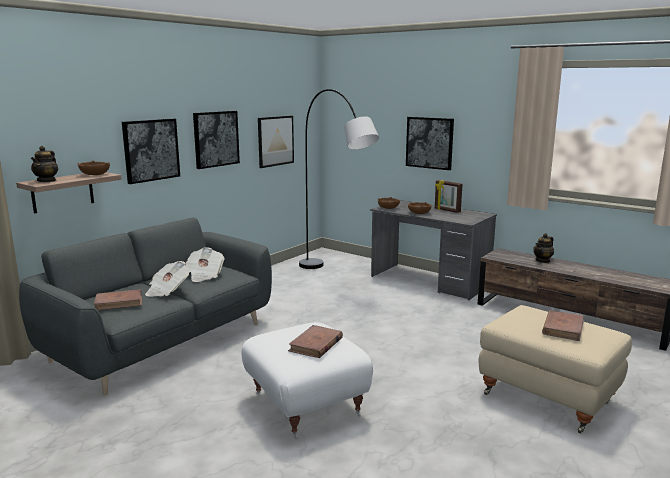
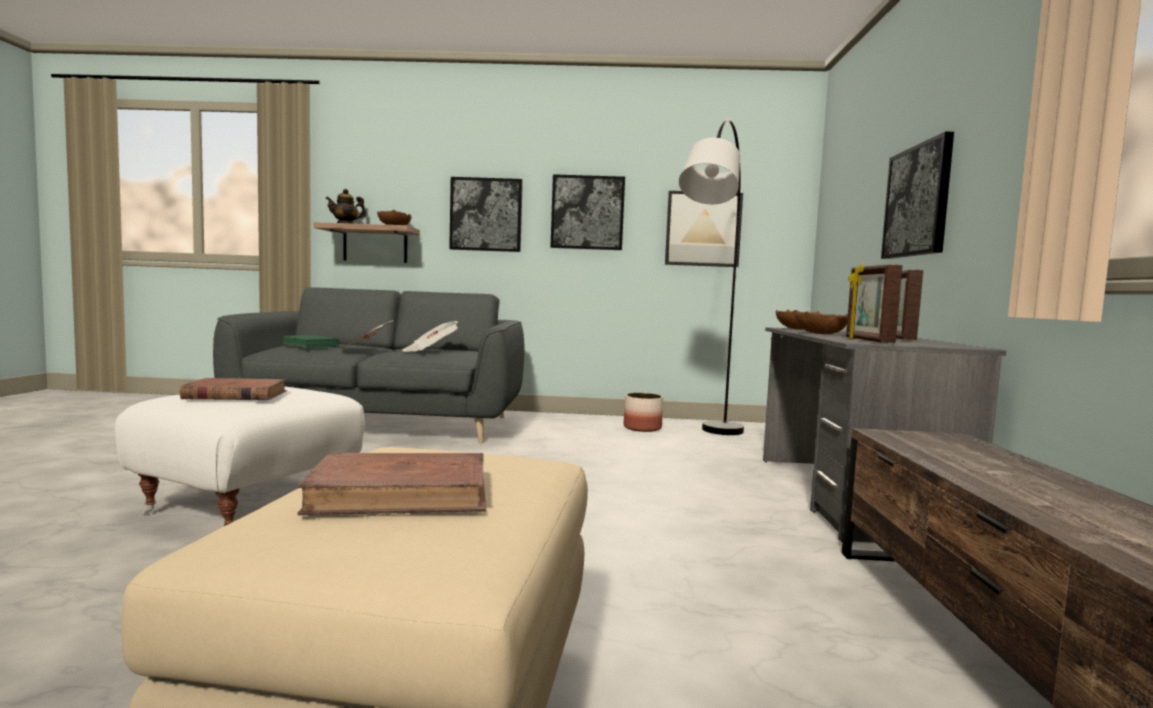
camera: 55 degrees right, 10 degrees down
(119, 302) = (310, 345): brown book -> green book
(281, 279) = (642, 428): none -> planter
(461, 219) = (867, 341): none -> picture frame
(543, 260) = (1014, 470): teapot -> none

